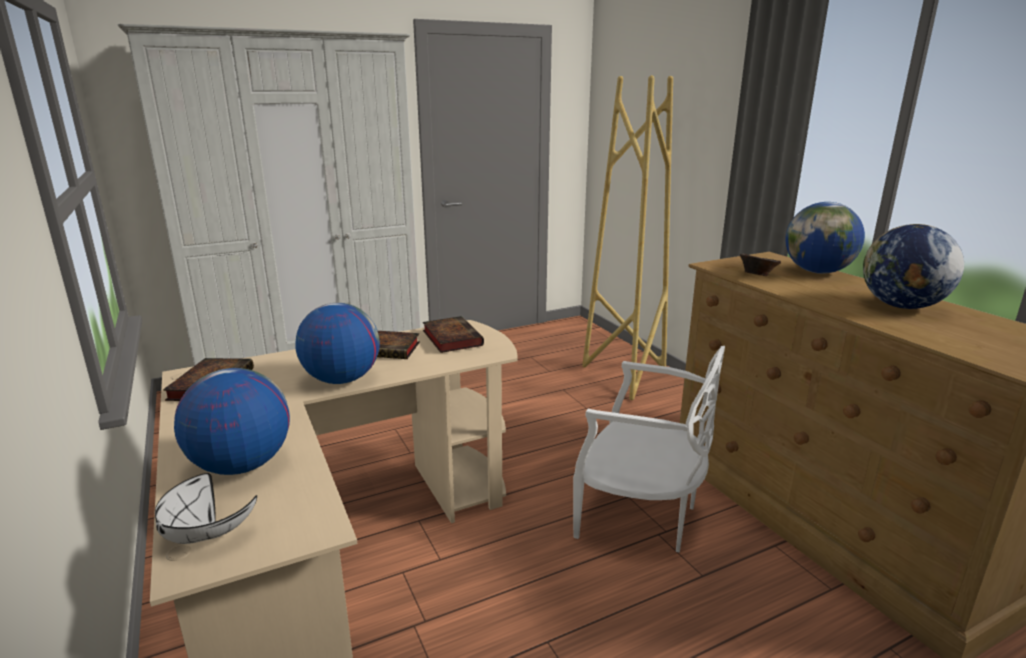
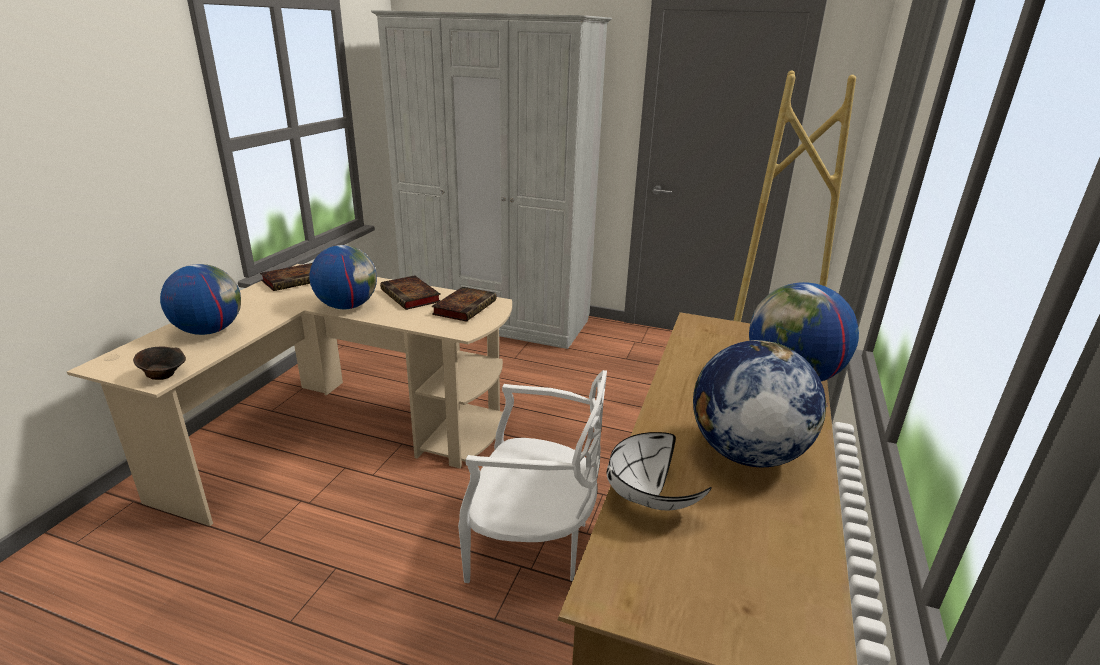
camera: 45 degrees right, 5 degrees up
(206, 535) = (130, 355): white bowl -> white bowl (648, 499)
(640, 517) = (532, 544): white chair -> white chair turned 60 degrees counterclockwise
(756, 275) = (703, 350): brown bowl -> brown bowl (164, 375)

